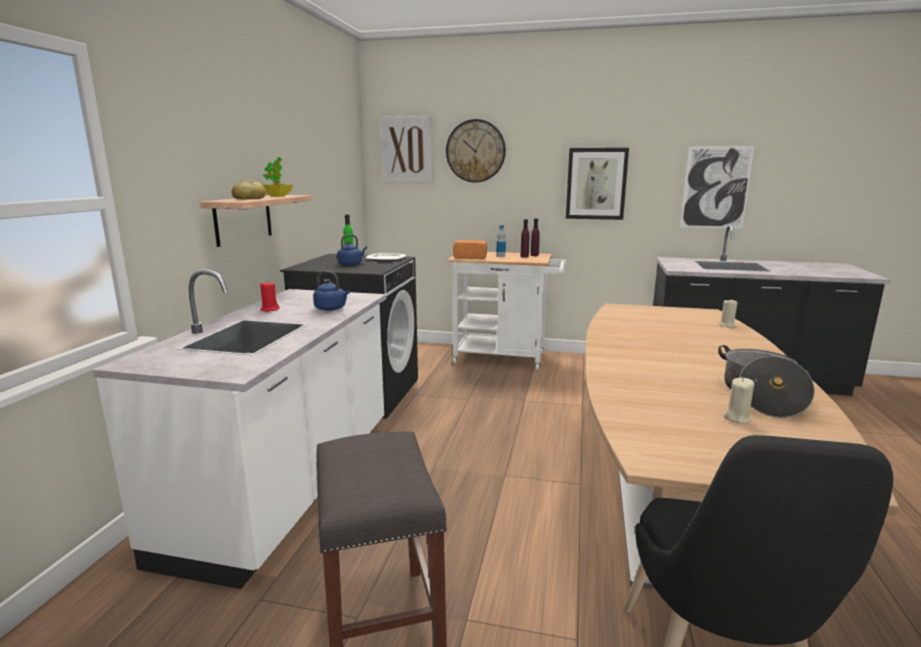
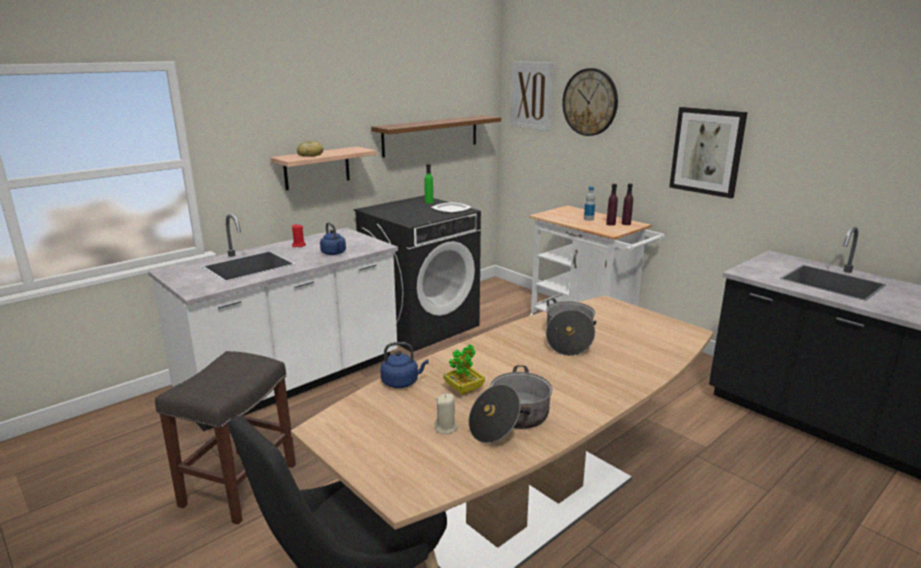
camera: 35 degrees right, 5 degrees up
(277, 196) = (343, 151): potted plant -> potted plant (464, 389)
(326, 188) = (431, 135): none -> brown shelf
(351, 264) = (412, 211): blue kettle -> blue kettle (402, 382)
(470, 257) = (554, 216): bread -> none
(653, 333) = (568, 339): none -> cooking pot
(716, 187) = (854, 174): picture -> none
(727, 325) = (670, 351): beige candle -> none

